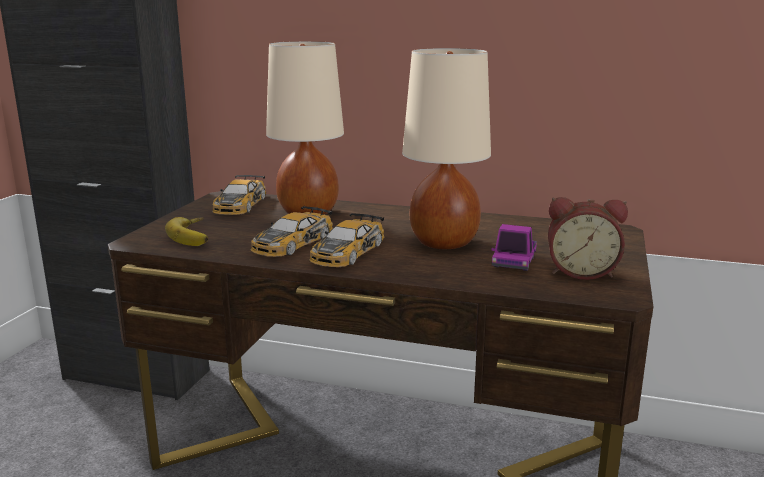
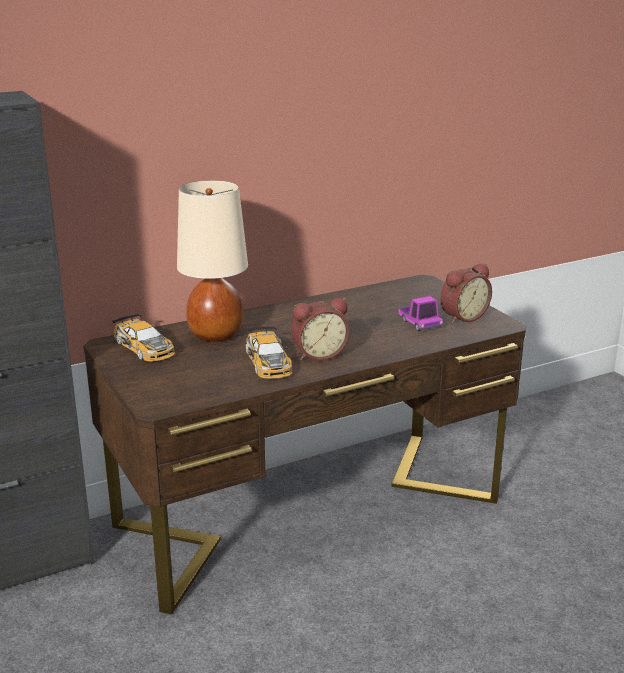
camera: 45 degrees left, 5 degrees up
(195, 236) = (186, 384): banana -> none
(347, 252) = (318, 354): toy car -> alarm clock
(444, 242) = (356, 325): beige table lamp -> none

